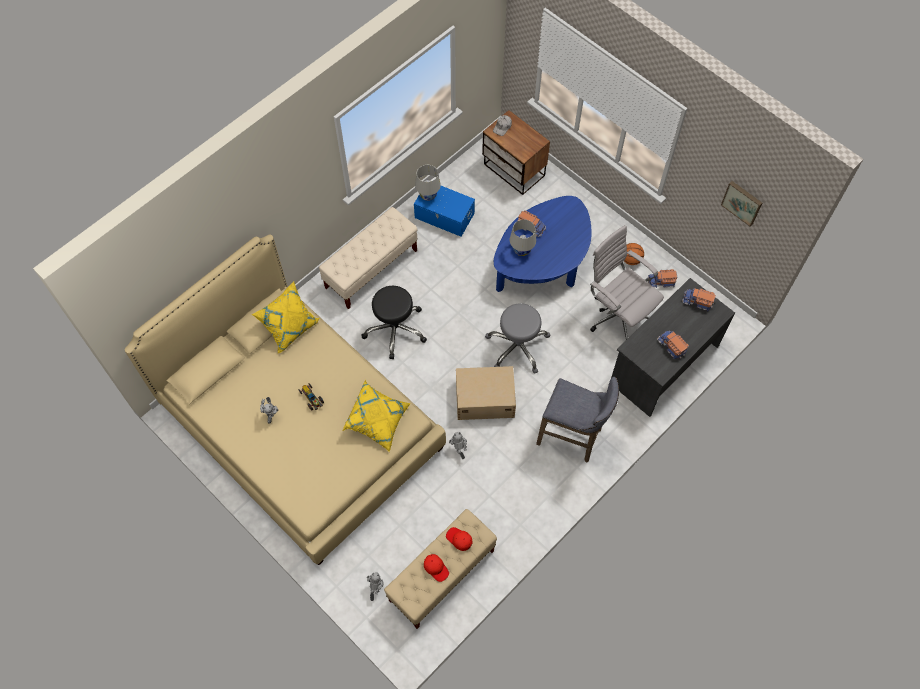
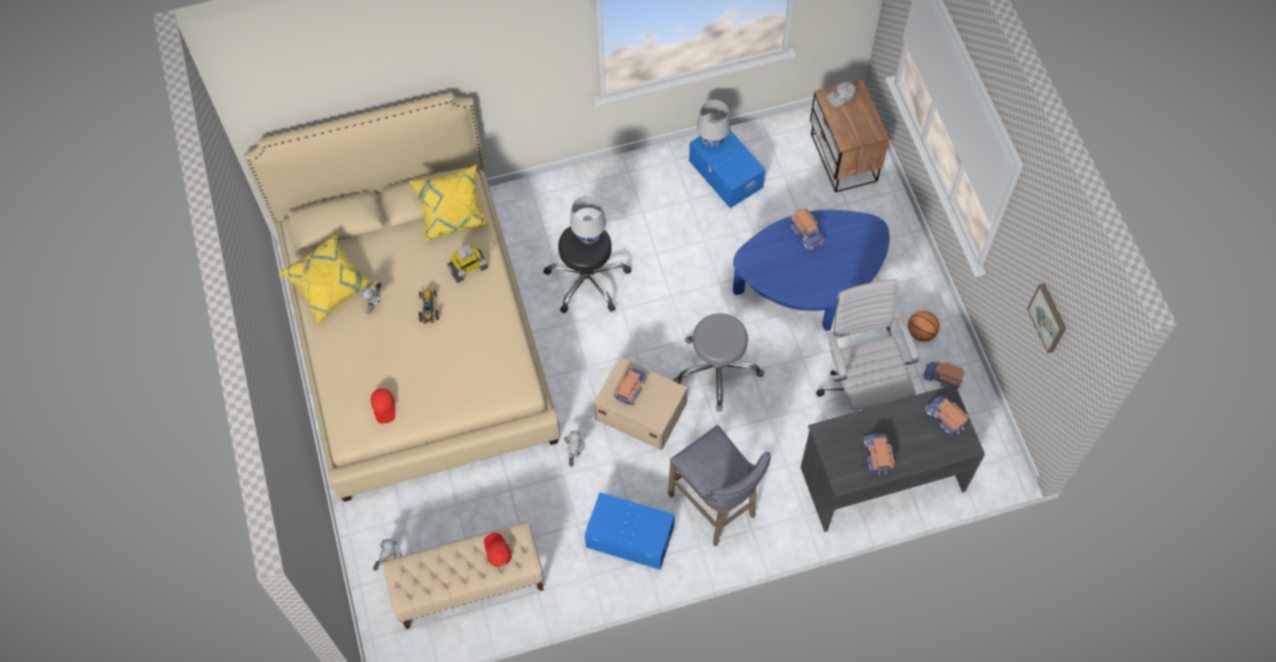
camera: 30 degrees right, 0 degrees up
(322, 357) = (468, 269): none -> toy robot
(371, 269) = (603, 197): beige bench -> none
(378, 421) = (485, 370): yellow pillow -> yellow pillow (330, 287)
(436, 568) = (452, 568): red cap -> red cap (384, 407)
(476, 385) = (630, 388): none -> toy truck
(521, 250) = (778, 255): white table lamp -> white table lamp (589, 235)
(528, 485) = (630, 536): none -> blue storage box

